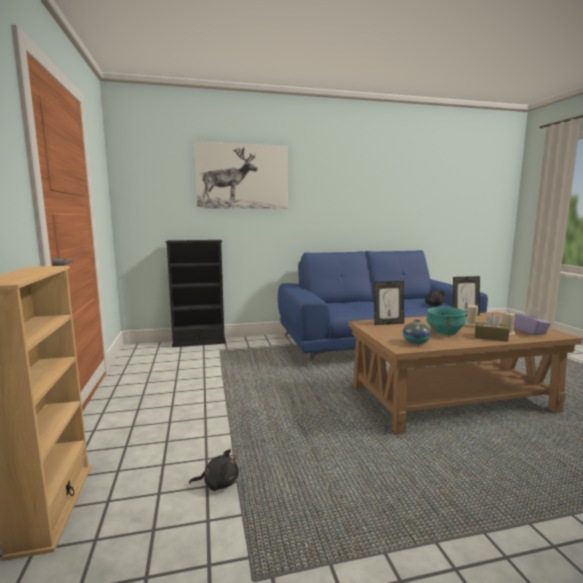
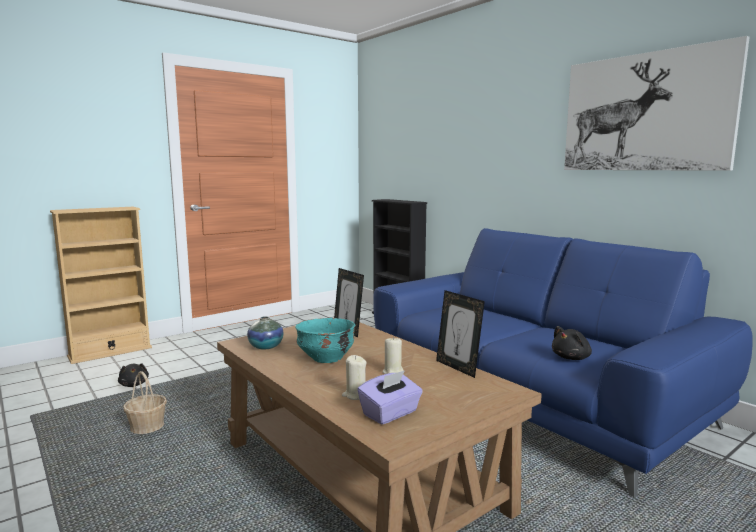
camera: 65 degrees right, 0 degrees up
(242, 176) = (451, 122): picture -> picture (645, 112)
(344, 475) = (147, 426): none -> basket
(490, 337) = (322, 384): brown tissue box -> none

